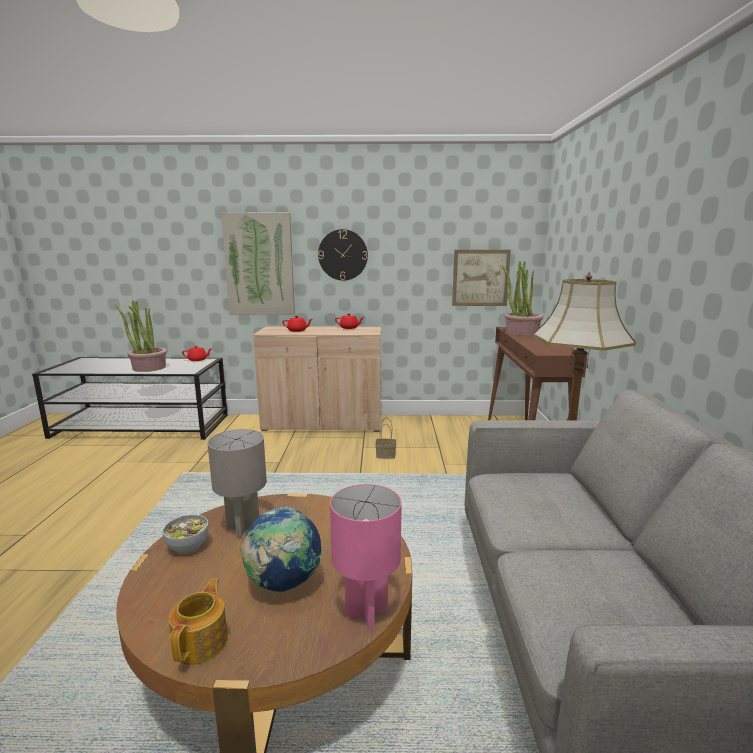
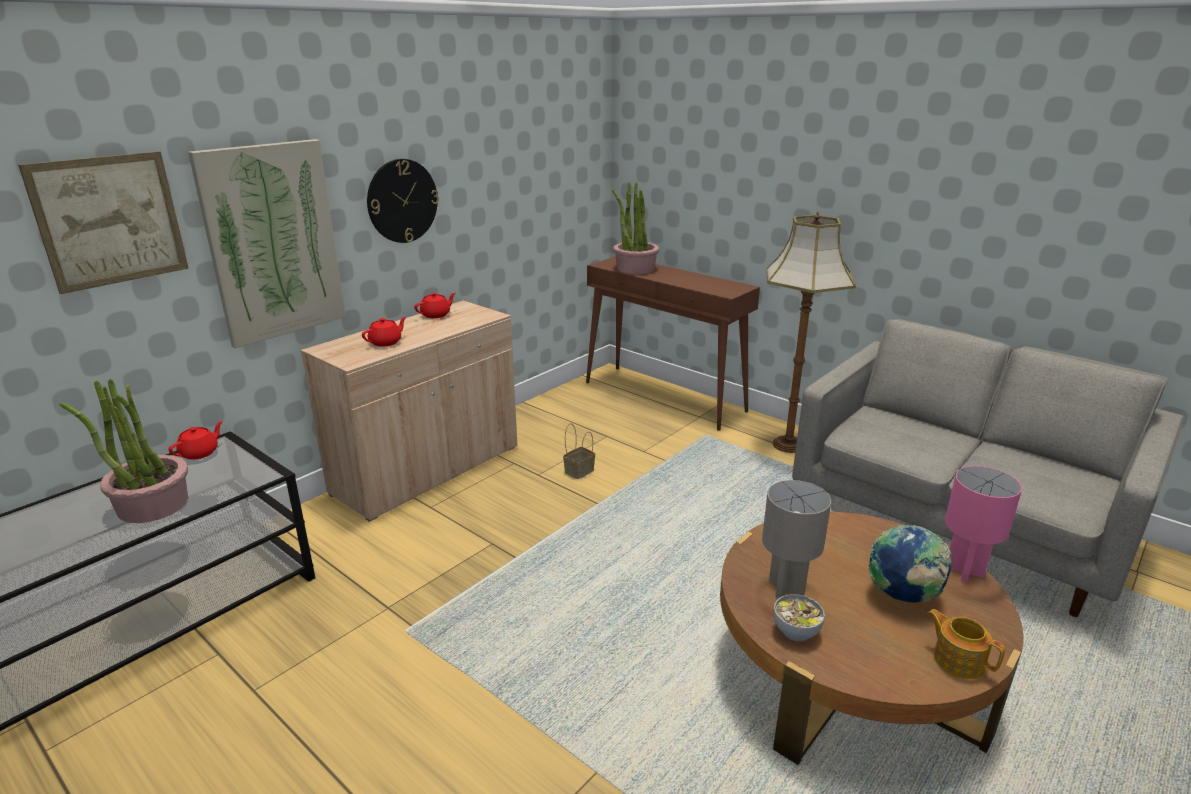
camera: 50 degrees left, 10 degrees up
(480, 278) = (560, 204): picture -> picture (110, 220)

